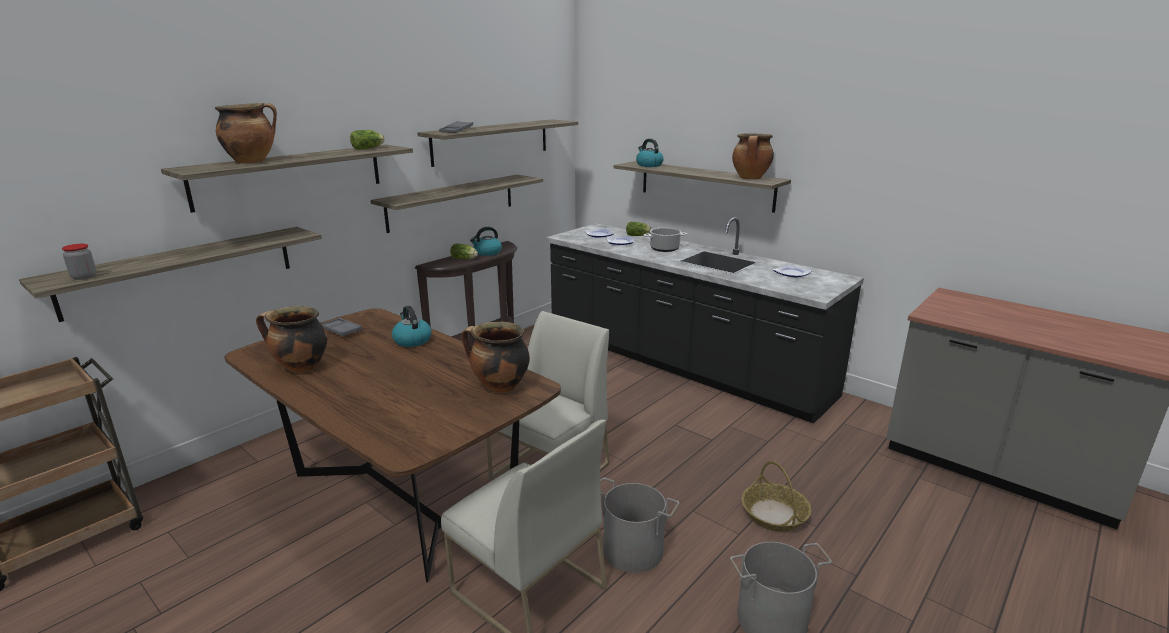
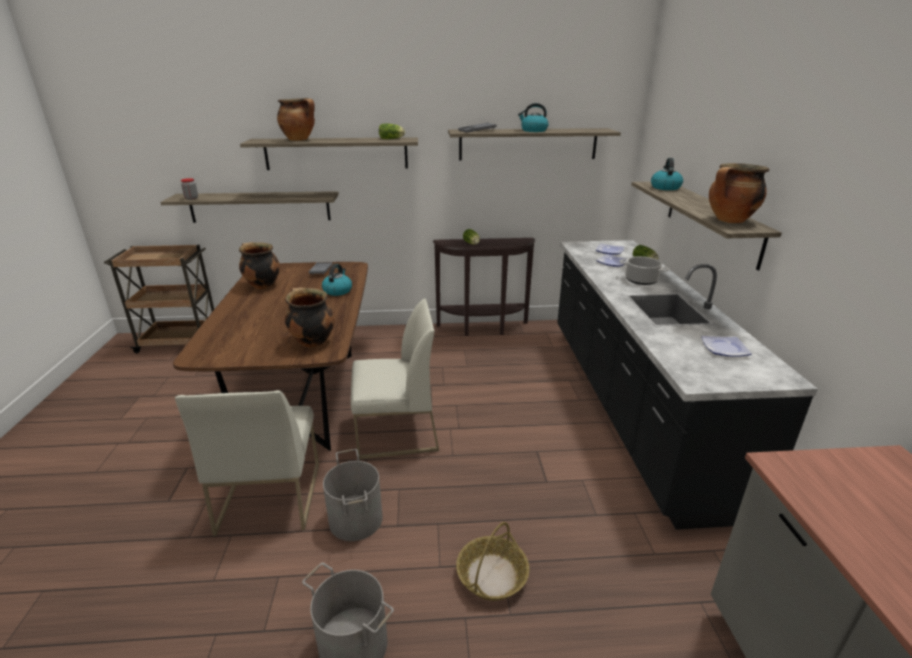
camera: 45 degrees right, 5 degrees up
(452, 202) = (477, 193): shelf -> none
(487, 253) = (497, 243): kettle -> kettle (533, 131)

